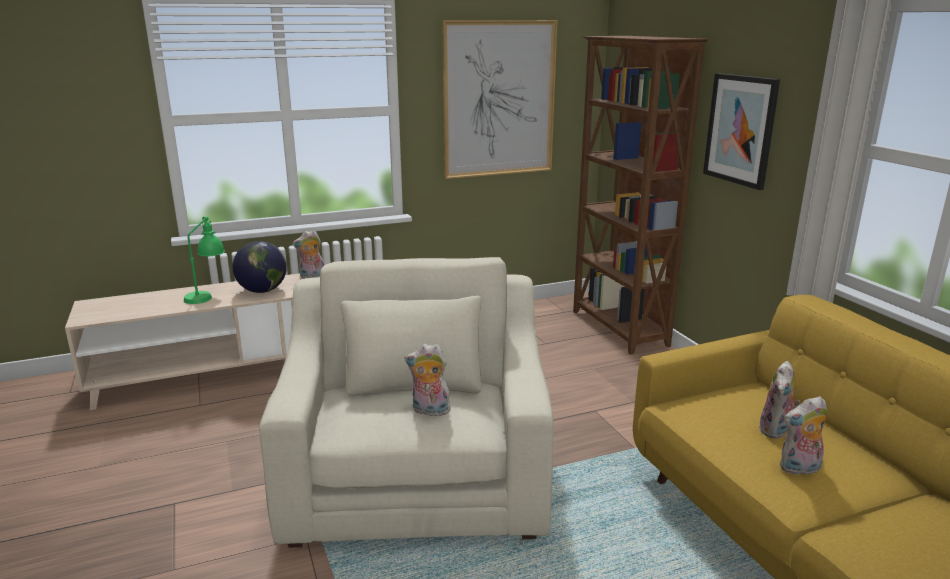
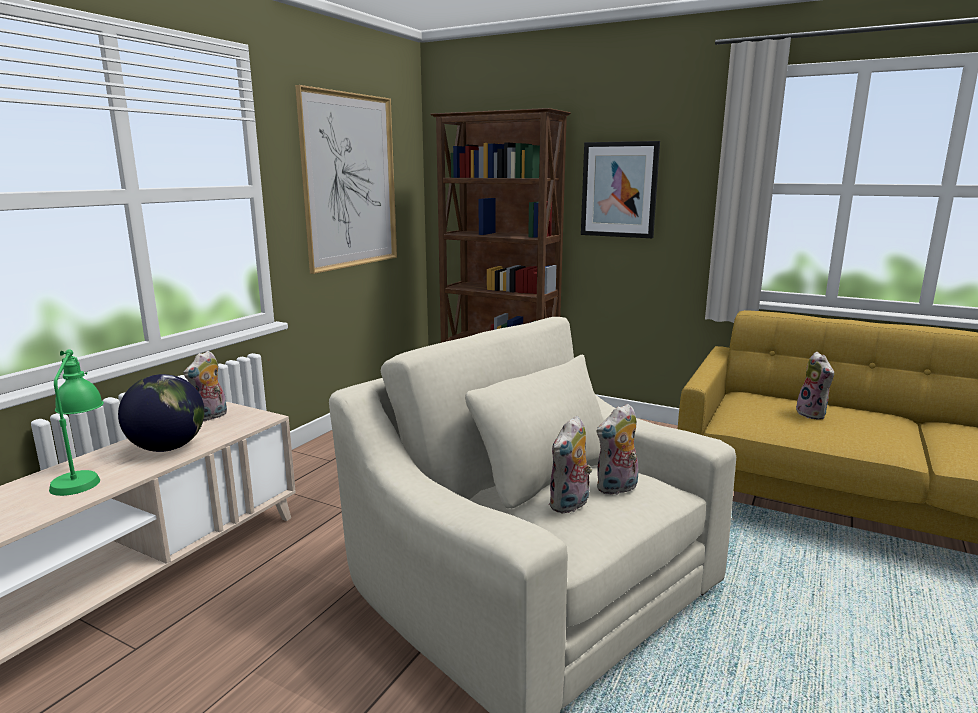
camera: 40 degrees left, 5 degrees down
(799, 469) = (868, 432): plush toy -> plush toy (570, 505)

